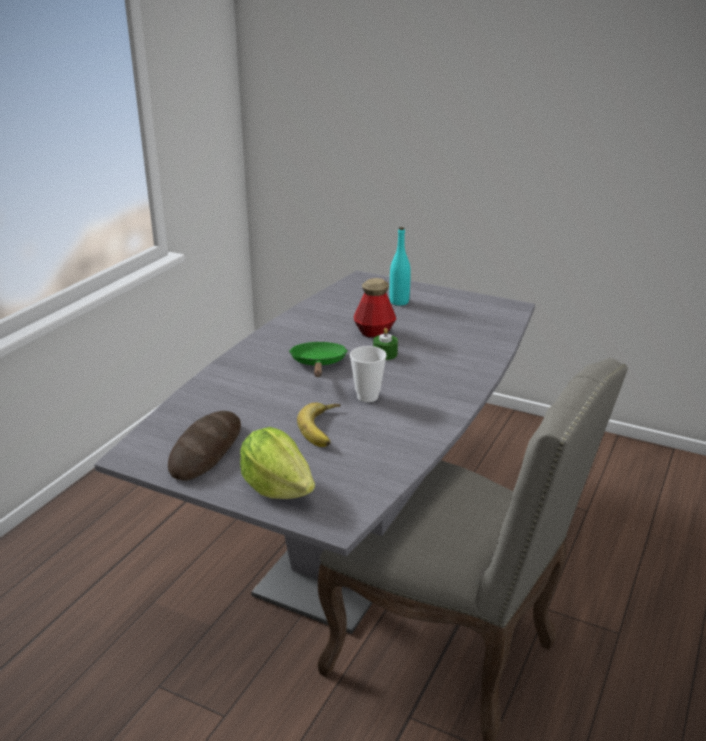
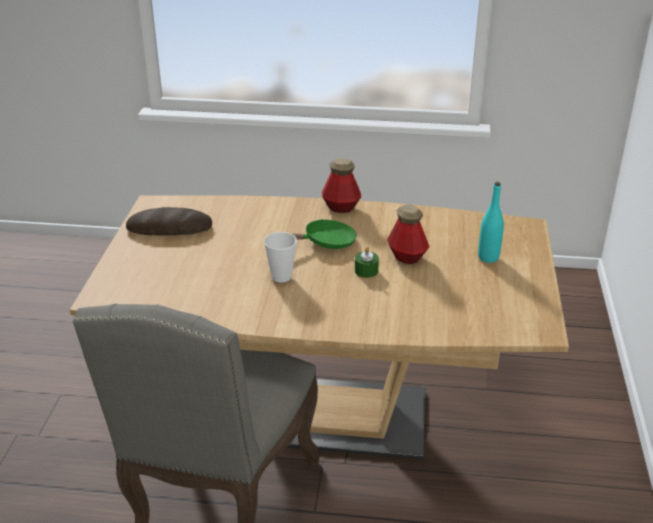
camera: 70 degrees right, 5 degrees up
(257, 344) = (341, 207): none -> bottle
(277, 487) = (133, 266): lettuce -> none
(325, 428) = (220, 268): banana -> none
(353, 546) = (326, 416): grey dining table -> brown dining table

